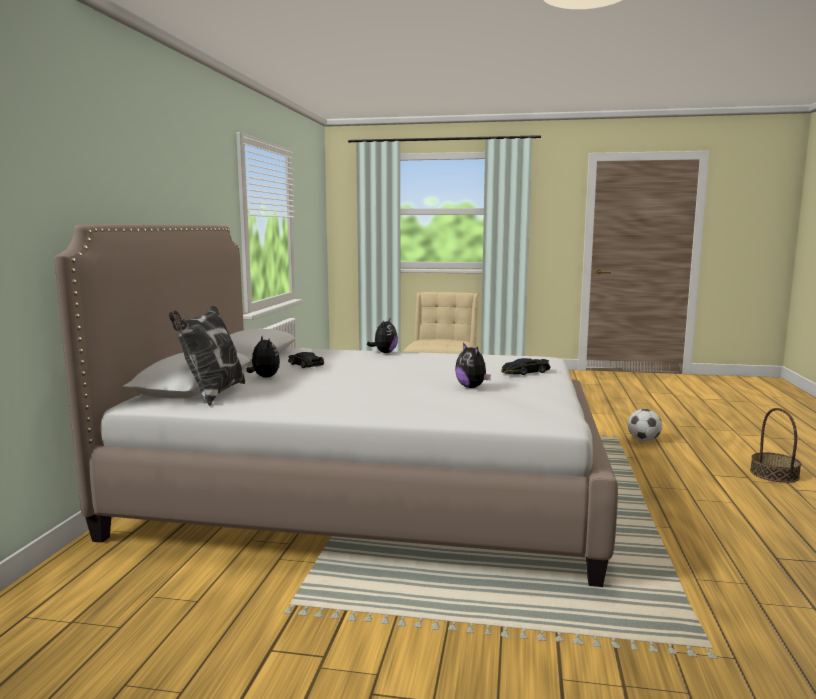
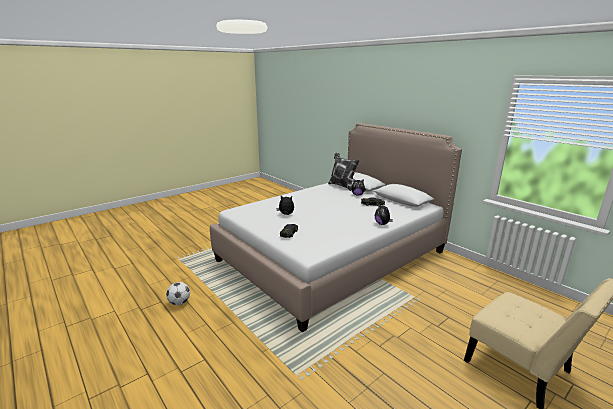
camera: 130 degrees right, 10 degrees up
(643, 440) = (277, 387): football -> football (179, 303)
(774, 474) = (161, 390): basket -> none

